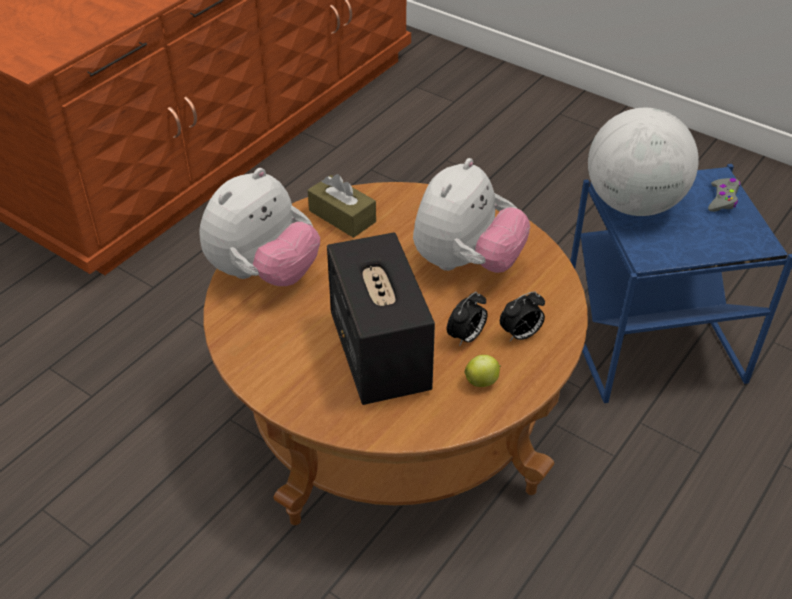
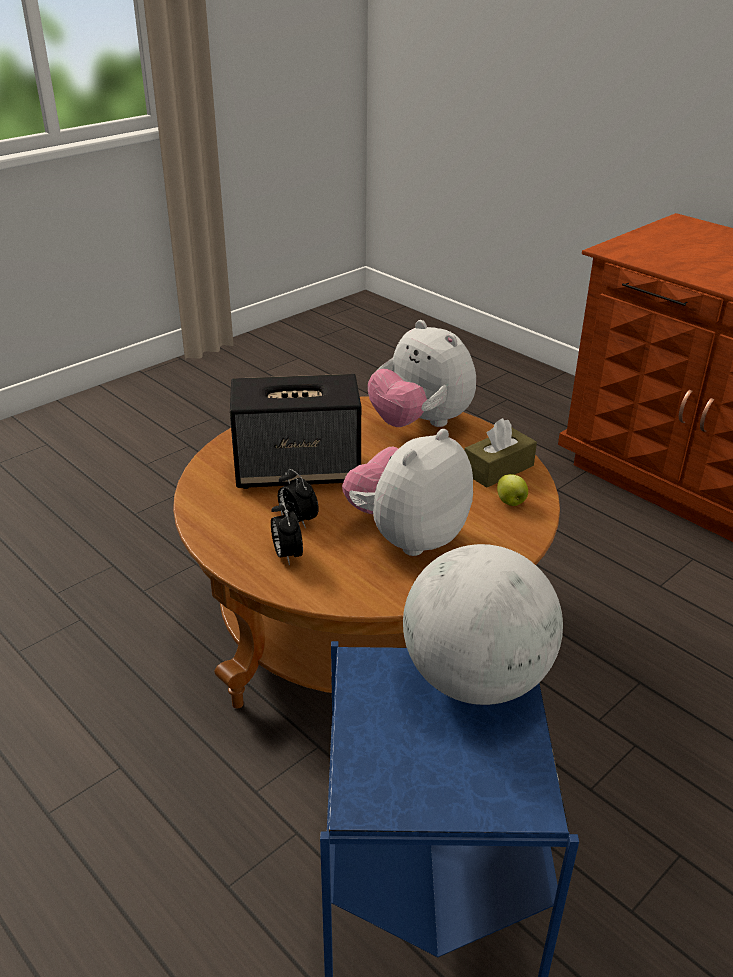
camera: 100 degrees right, 10 degrees down
(466, 263) = (407, 536): plush toy -> plush toy turned 90 degrees clockwise
(482, 381) = (237, 521): apple -> apple (511, 502)
(722, 199) = (475, 789): grey game controller -> none

